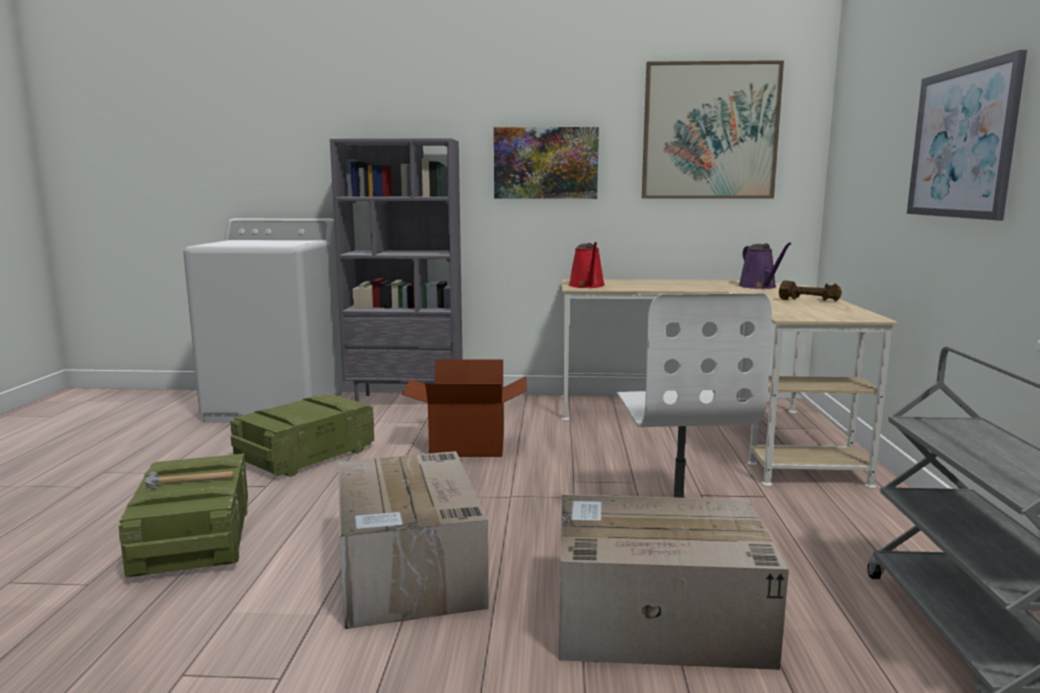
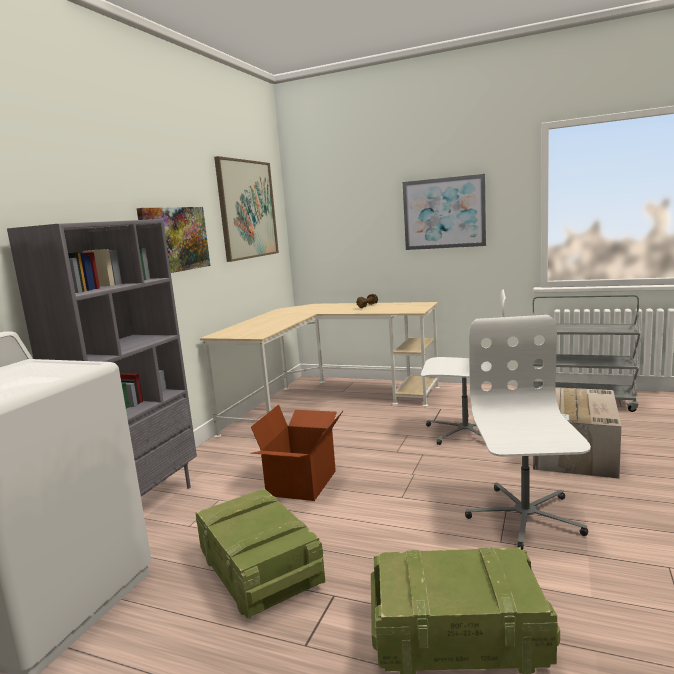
camera: 70 degrees left, 0 degrees up
(189, 481) = (454, 578): hammer -> none
(409, 570) = (524, 517): cardboard box -> white office chair
(587, 286) = (253, 333): red watering can -> none
(759, 287) = (308, 308): purple watering can -> none

